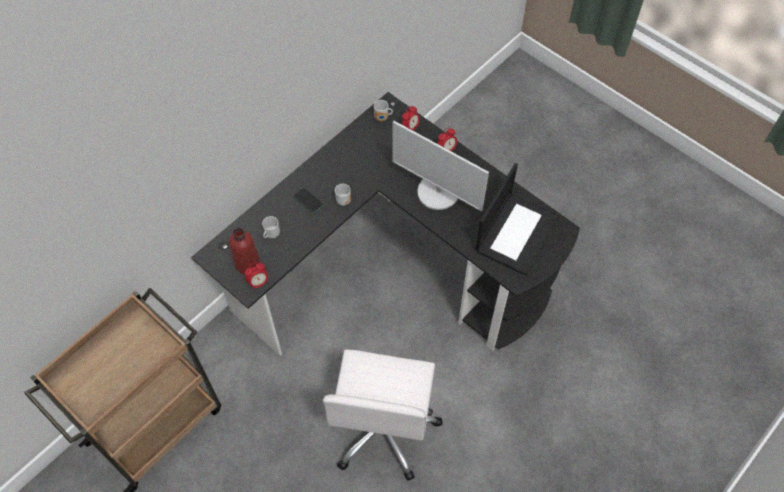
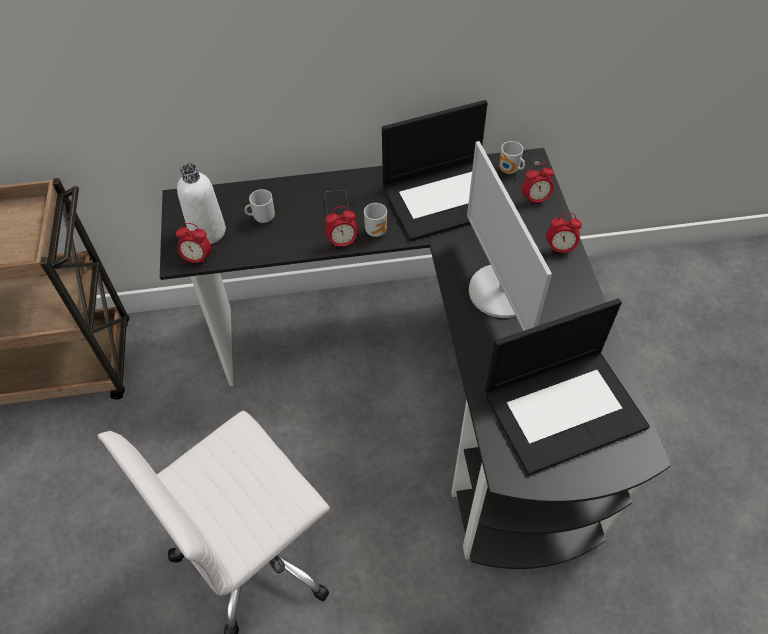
camera: 40 degrees right, 5 degrees down
(247, 263) = (207, 232): red bottle -> white bottle
(331, 219) = (342, 243): none -> alarm clock
(363, 156) = (446, 198): none -> laptop

